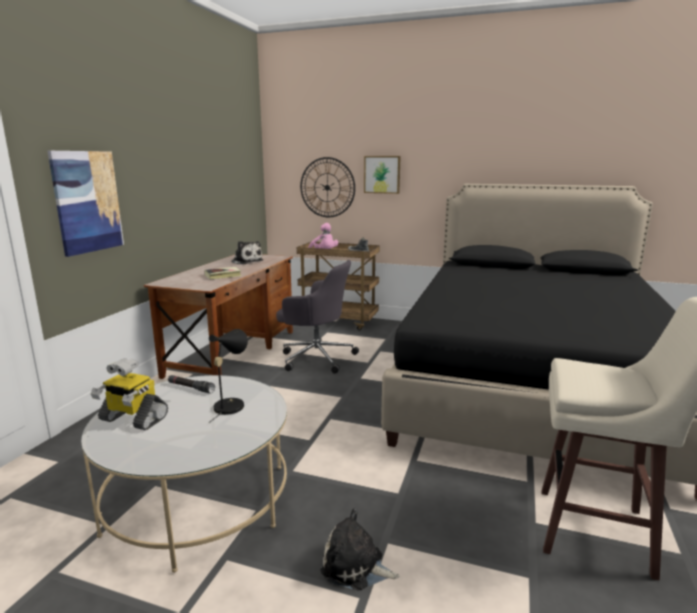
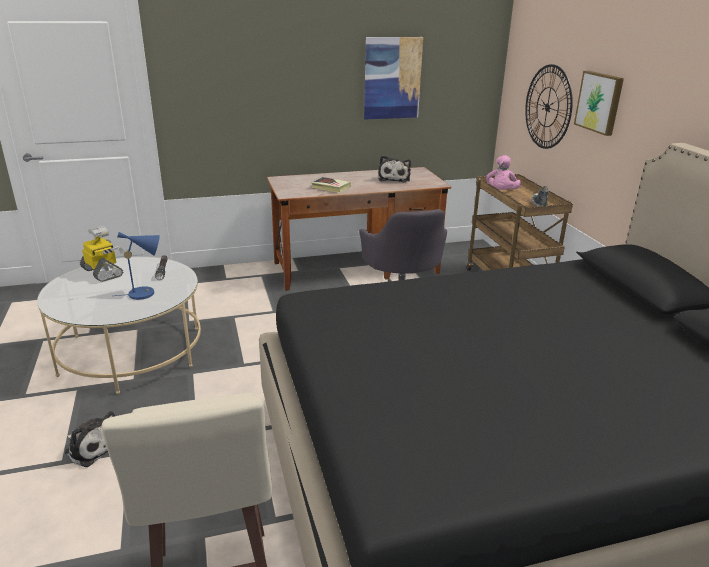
camera: 55 degrees right, 10 degrees up
(87, 202) = (216, 97): picture -> picture (392, 78)
(132, 419) = (103, 272): toy robot -> toy robot turned 150 degrees clockwise
(230, 405) = (146, 293): black table lamp -> blue table lamp
(356, 567) = (93, 447): plush toy -> plush toy turned 135 degrees clockwise

